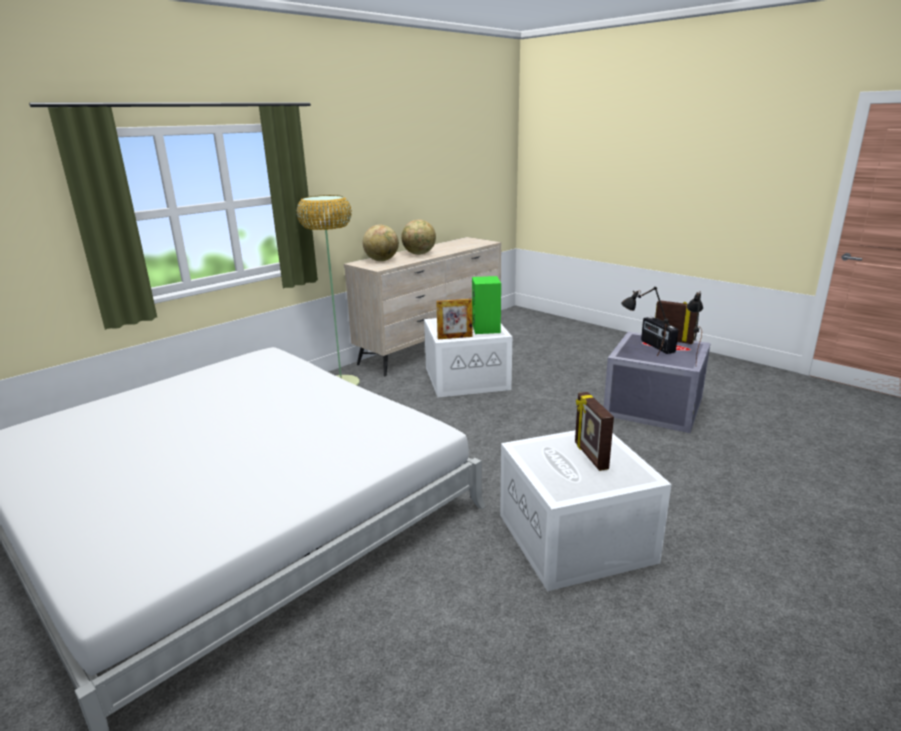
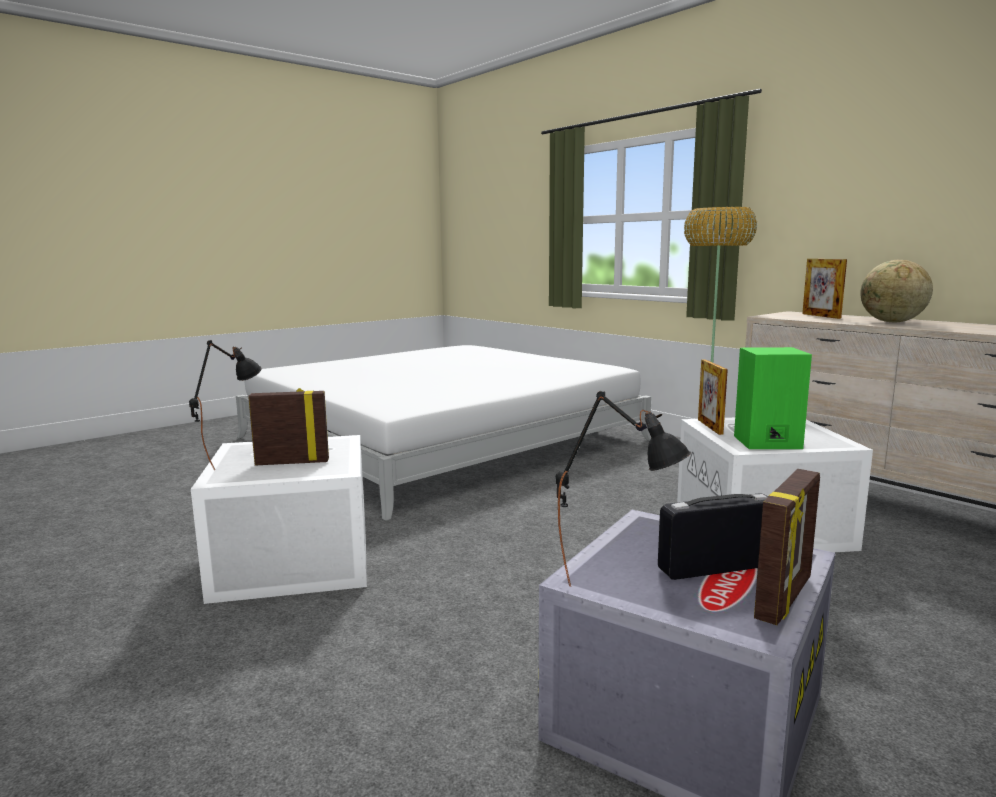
camera: 95 degrees right, 10 degrees down
(382, 260) = (821, 316): globe -> picture frame
(639, 355) = (647, 538): black table lamp -> black table lamp (232, 461)

